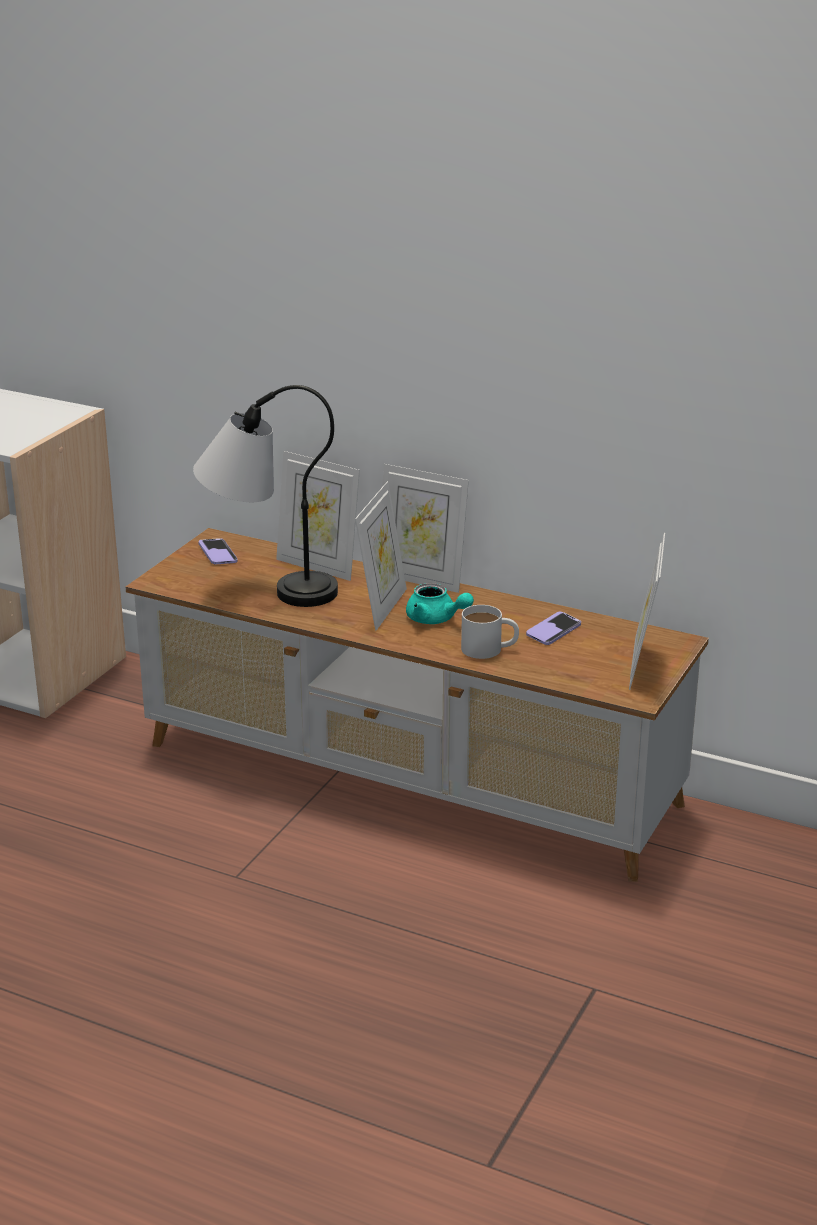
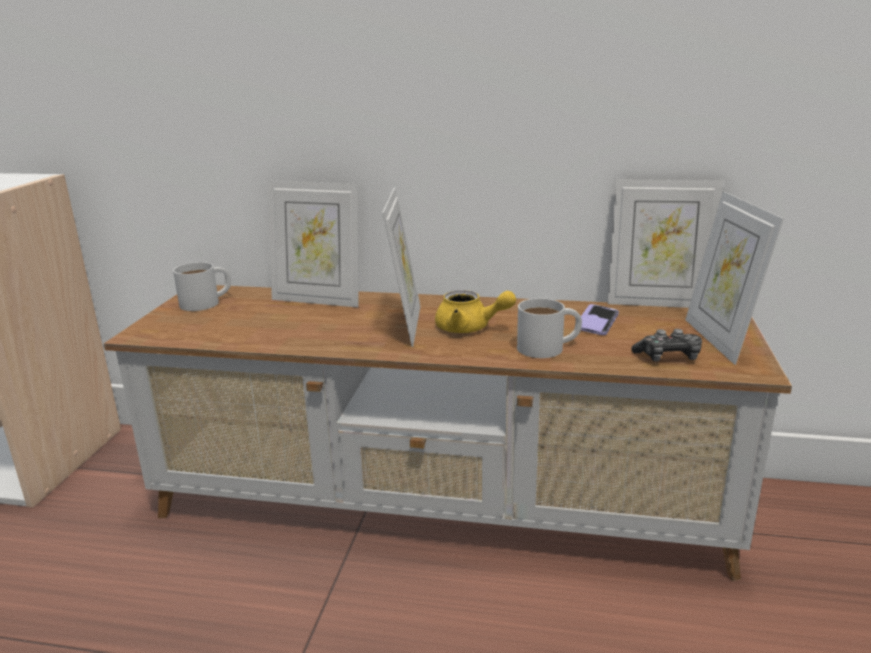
camera: 15 degrees left, 5 degrees down
(218, 553) = (207, 302): phone -> white mug
(266, 588) = (270, 324): table lamp -> none
(421, 579) = (429, 298): picture frame -> picture frame (657, 302)
(436, 619) = (470, 328): turquoise teapot -> yellow teapot
(581, 674) = (668, 357): none -> game controller

